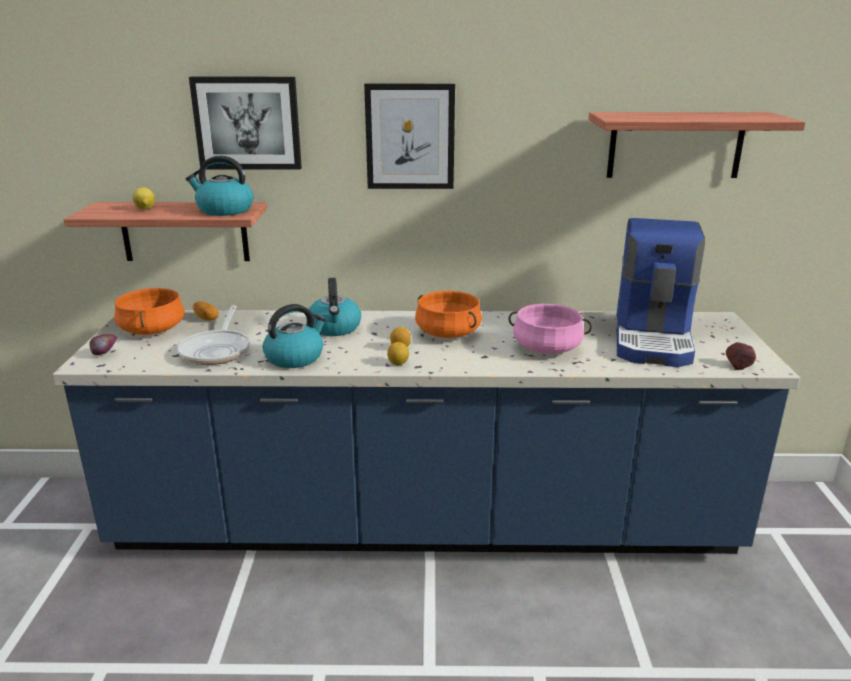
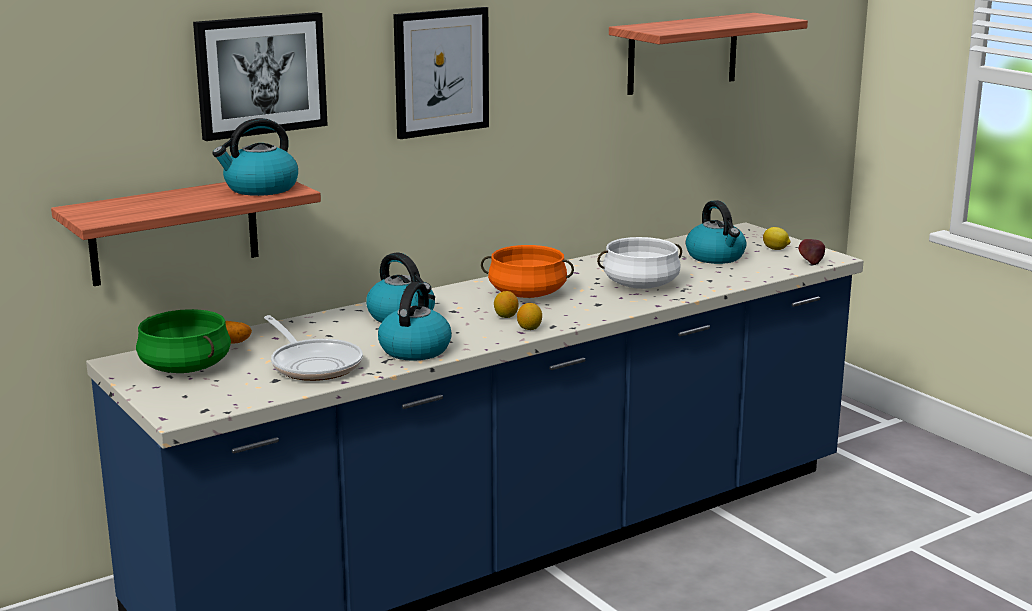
camera: 35 degrees left, 5 degrees down
(105, 354) = (185, 401): apple -> none
(145, 209) = (155, 203): lemon -> lemon (776, 249)
(151, 330) = (184, 367): orange cooking pot -> green cooking pot
(547, 348) = (640, 285): pink cooking pot -> white cooking pot
(653, 338) = (716, 257): coffee machine -> kettle

